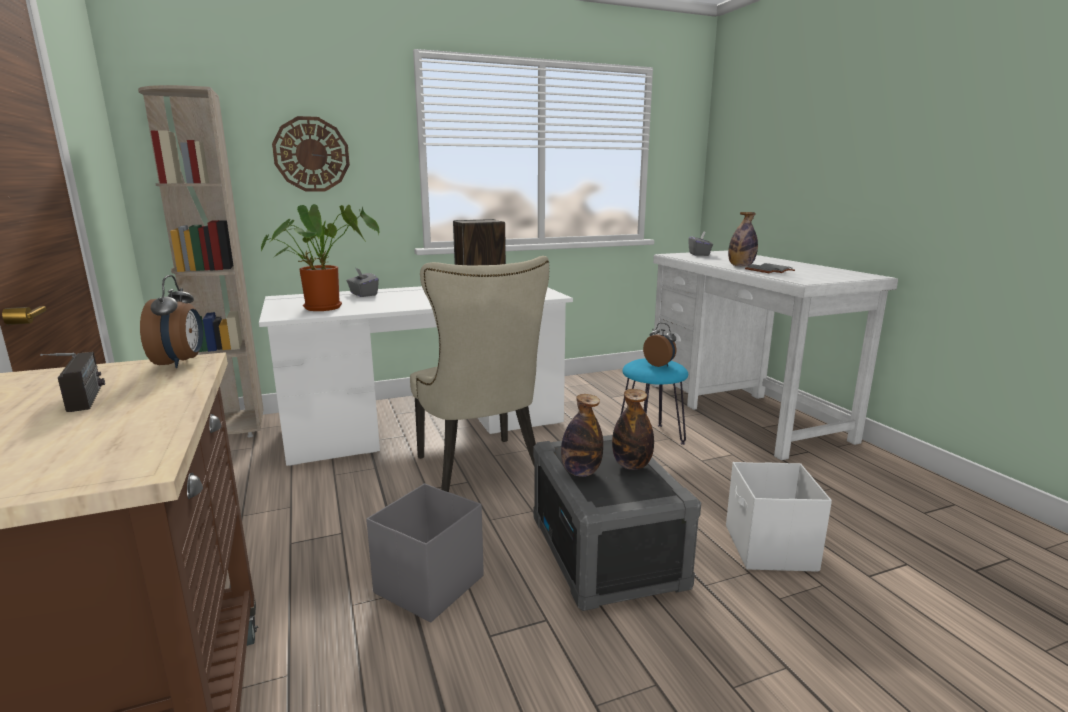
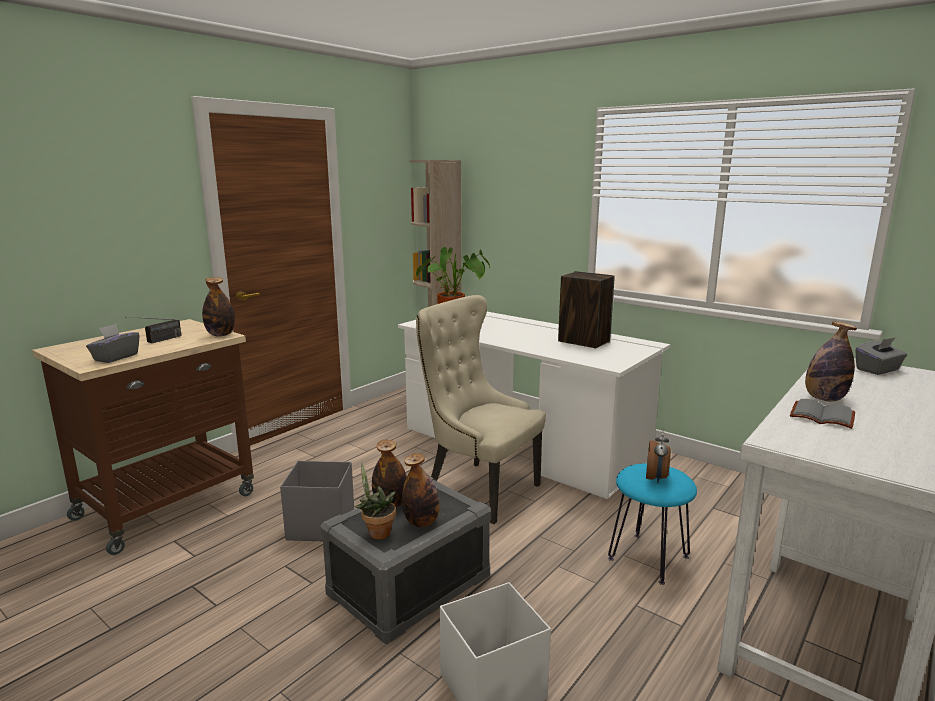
camera: 60 degrees right, 0 degrees up
(181, 363) = (221, 335): alarm clock -> bottle
(311, 154) = (513, 202): wall clock -> none
(363, 294) = (505, 321): grey tissue box -> grey tissue box (115, 357)
(480, 468) = (480, 491): beige chair -> beige chair turned 90 degrees clockwise
(633, 491) = (377, 532): none -> potted plant

